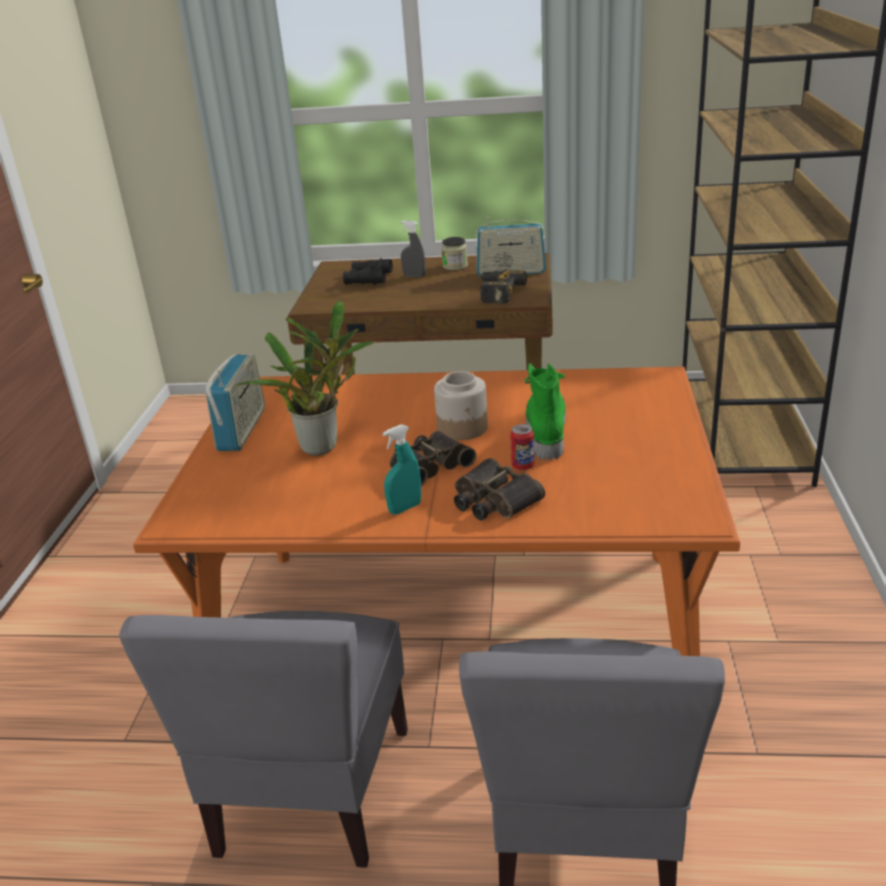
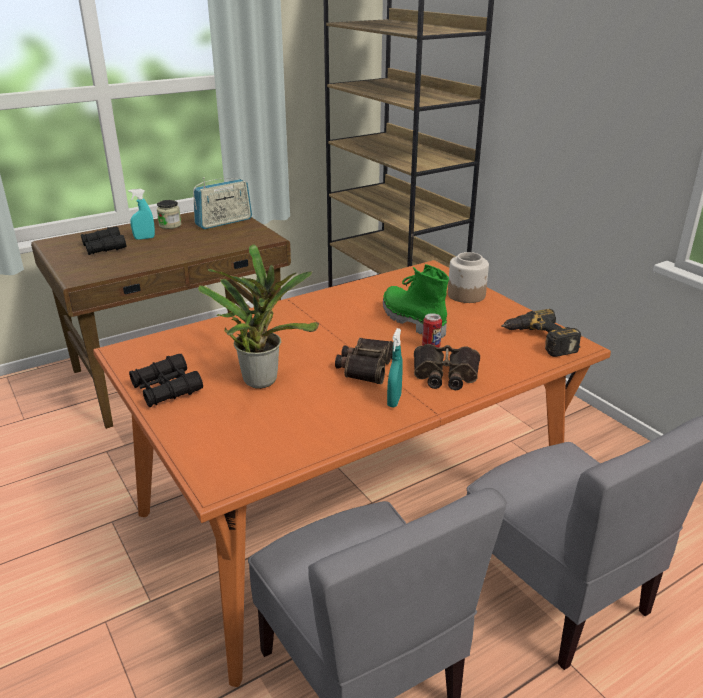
camera: 40 degrees left, 0 degrees up
(242, 430) = (166, 388): radio -> black binoculars
(414, 276) = (144, 238): grey spray bottle -> turquoise spray bottle
(463, 428) = (352, 335): jar -> jar (467, 295)
(495, 292) = (232, 238): power drill -> power drill (538, 340)

